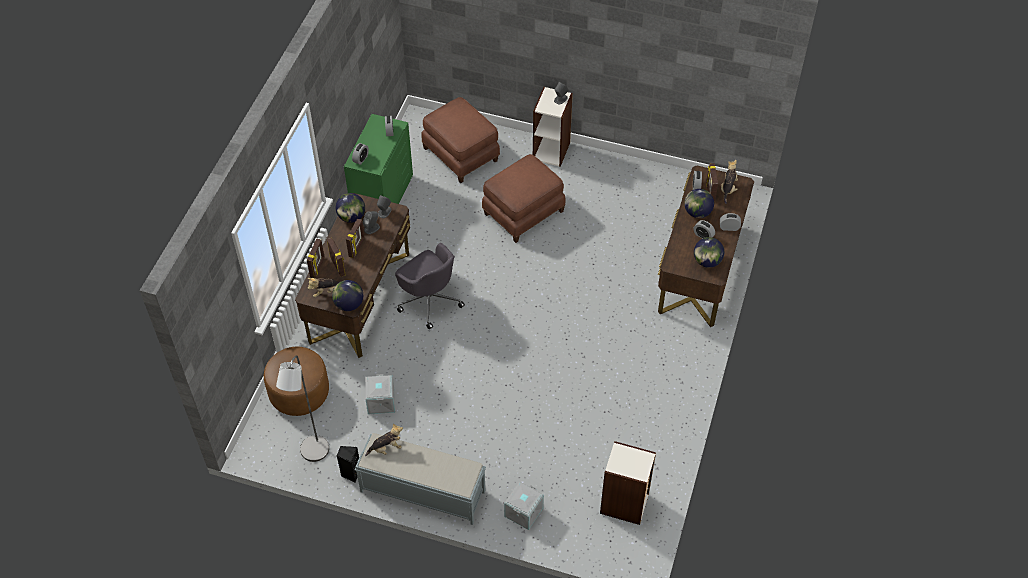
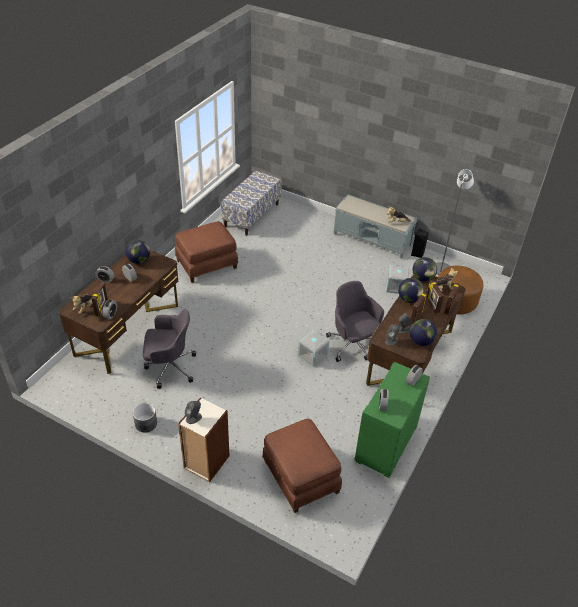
camera: 170 degrees left, 10 degrees down
(523, 212) = (255, 403): brown ottoman -> brown ottoman (207, 265)
(523, 511) = (312, 221): grey storage box -> grey storage box (313, 356)
(624, 173) = (146, 423): none -> grey planter
(625, 504) = (251, 215): bookcase -> bench
(629, 233) = (169, 367): none -> grey office chair
(697, 212) = (124, 294): globe -> globe (409, 299)

